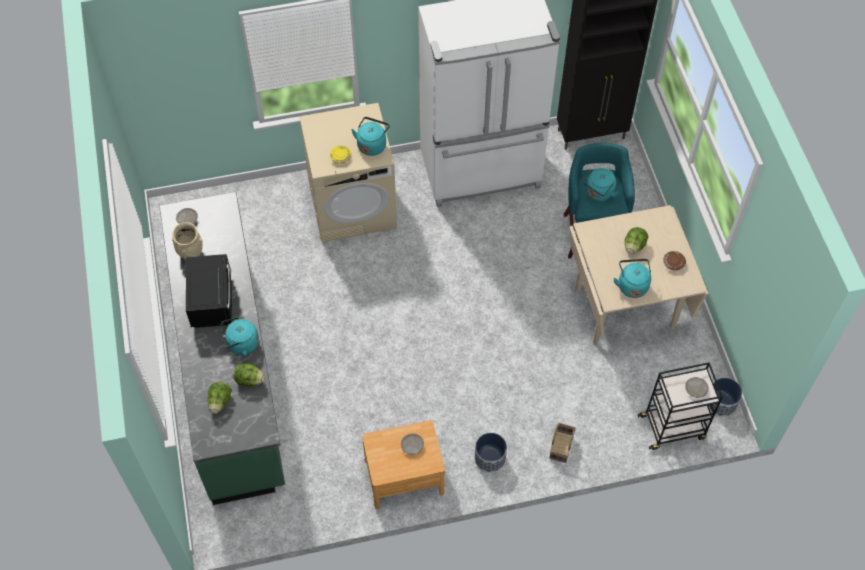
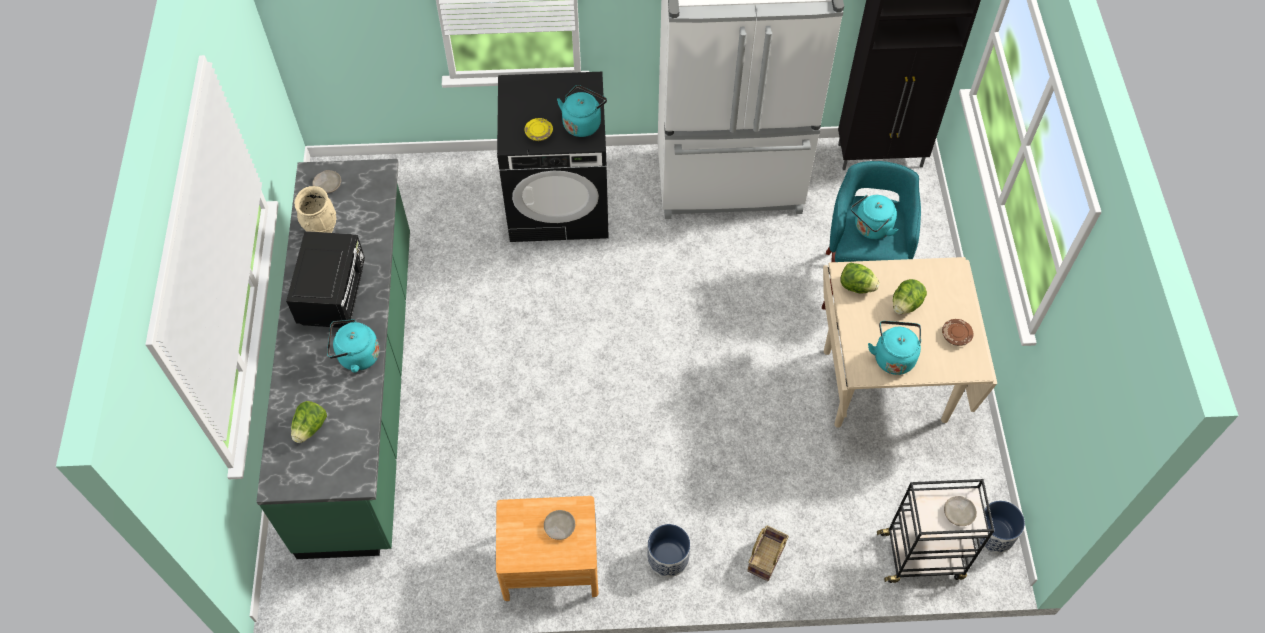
camera: 10 degrees right, 0 degrees up
(249, 380) = (355, 405): lettuce -> lettuce (856, 286)
(353, 206) = (559, 202): beige washing machine -> black washing machine

